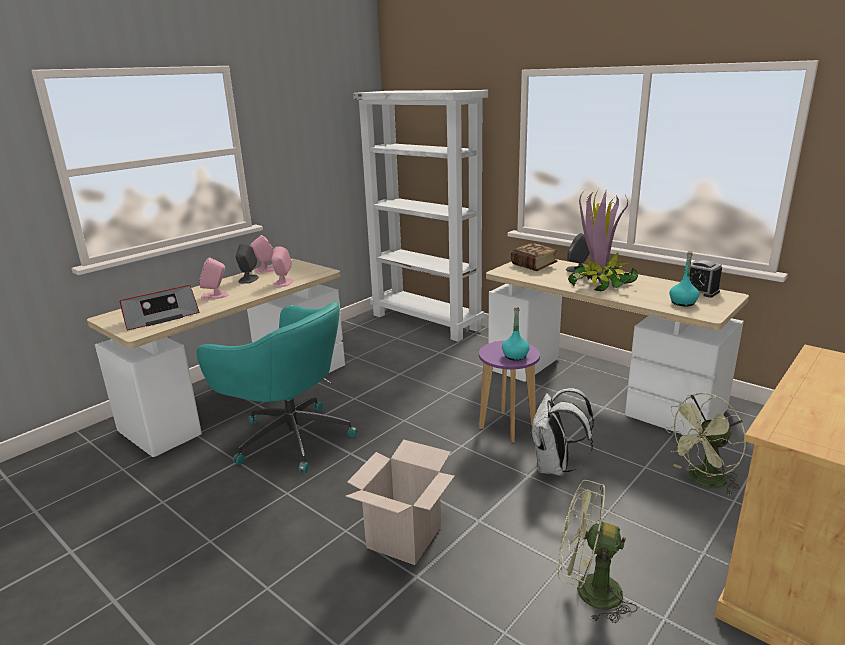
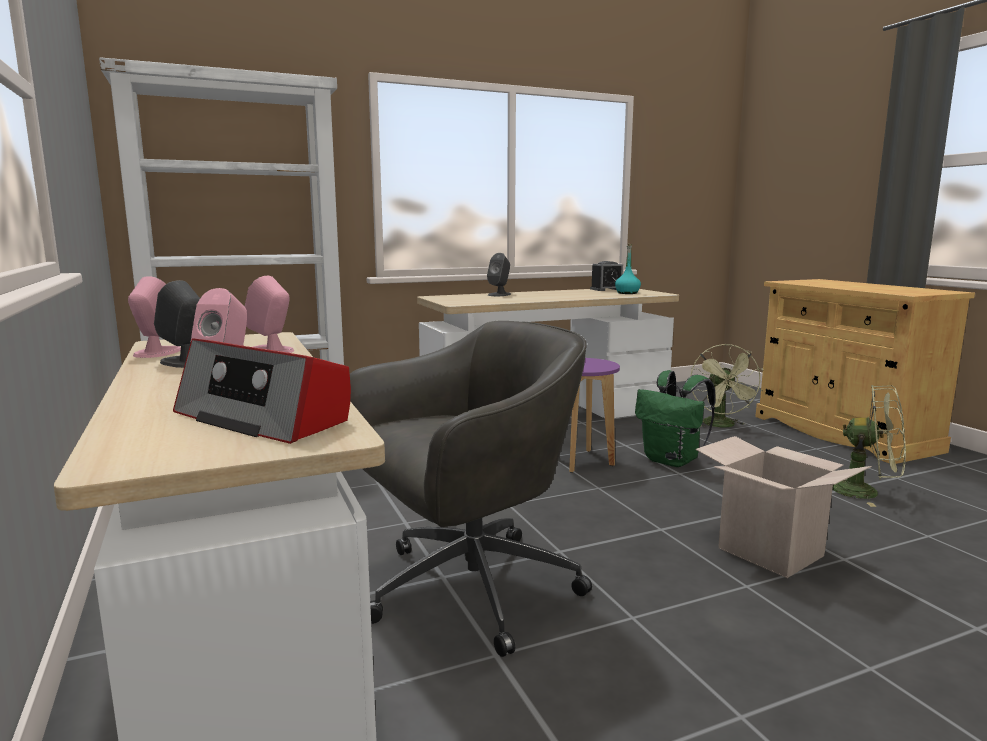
camera: 65 degrees left, 10 degrees down
(160, 317) = (264, 418): radio -> radio turned 135 degrees clockwise
(290, 437) = (466, 590): turquoise office chair -> grey office chair
(515, 356) = (595, 364): turquoise bottle -> none
(533, 266) = (460, 298): book -> none
(555, 467) = (672, 461): white backpack -> green backpack
(588, 591) = (865, 492): green fan -> green fan turned 105 degrees counterclockwise
(599, 283) = (547, 296): potted plant -> none

